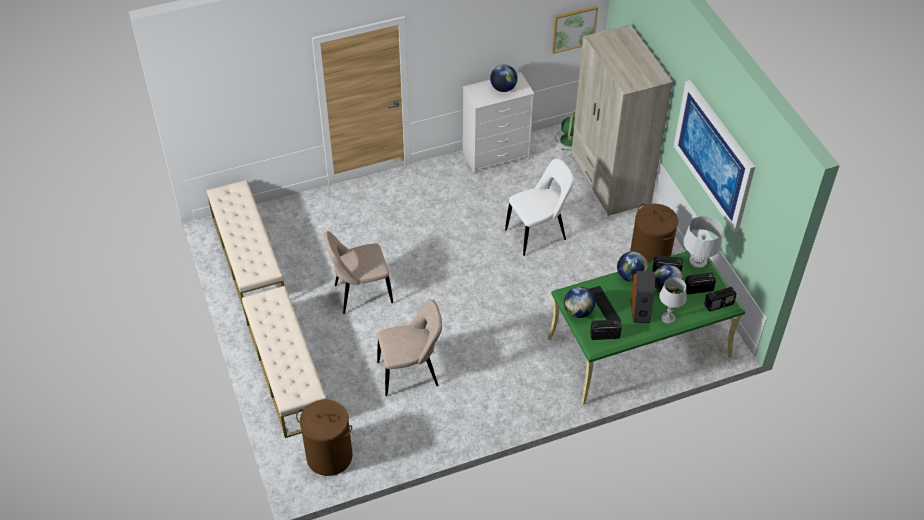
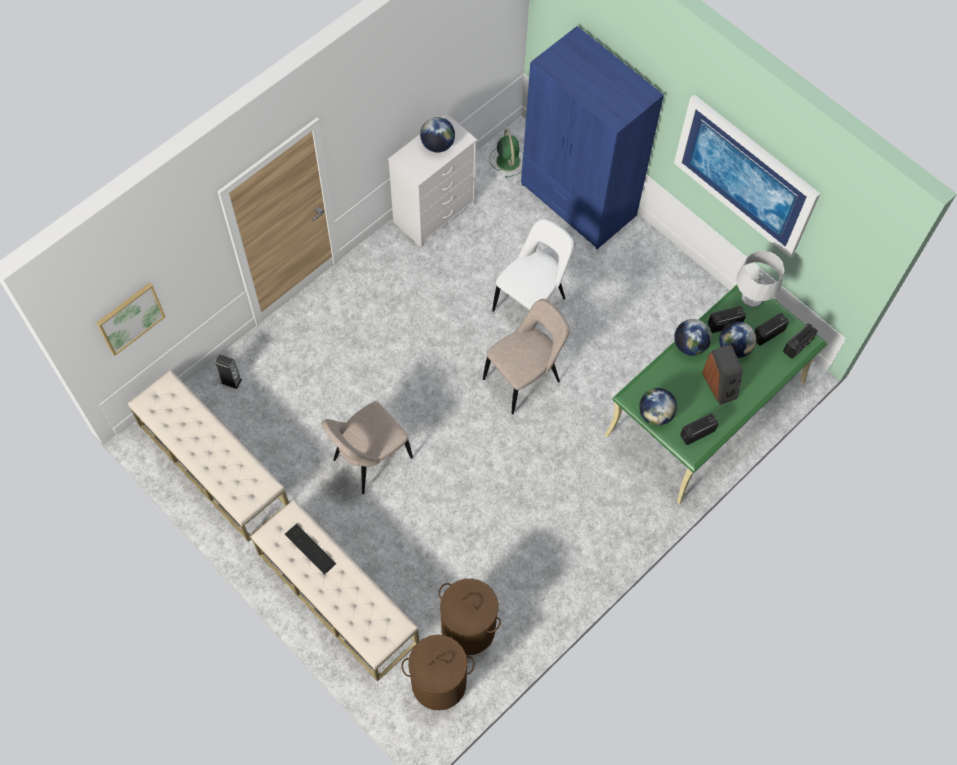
camera: 25 degrees left, 15 degrees up
(291, 212) = (231, 381): none -> speaker
(411, 373) = (477, 541): beige chair -> beige chair (524, 378)
(574, 29) = (496, 41): picture -> picture (130, 318)
(604, 305) = (679, 394): keyboard -> keyboard (310, 549)
(610, 180) = (578, 201): beige wardrobe -> blue wardrobe
(649, 259) = (667, 289): brown laundry basket -> brown laundry basket (468, 628)
(668, 318) = (753, 384): grey table lamp -> none

